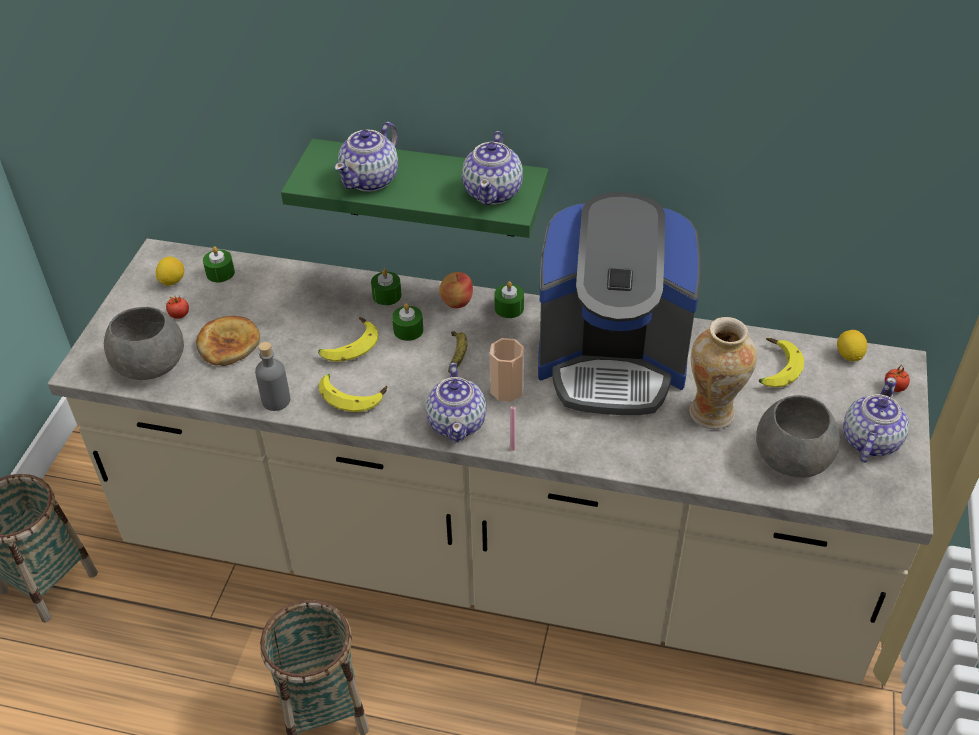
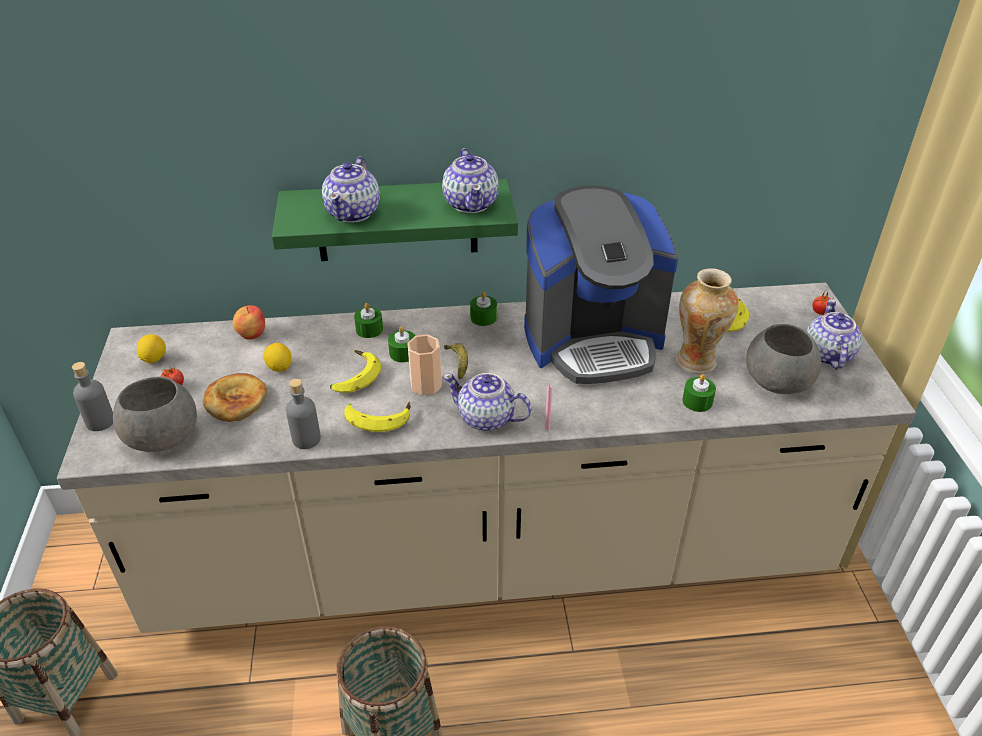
camera: 20 degrees left, 5 degrees down
(102, 336) = (100, 421): none -> grey bottle
(220, 273) = (200, 342): green candle -> green candle (697, 401)
(456, 301) = (435, 322): apple -> apple (251, 334)
(457, 422) = (487, 418): teapot -> teapot turned 135 degrees clockwise
(507, 390) = (516, 382): cup -> cup (426, 385)
(849, 356) = (773, 297): lemon -> lemon (279, 367)

